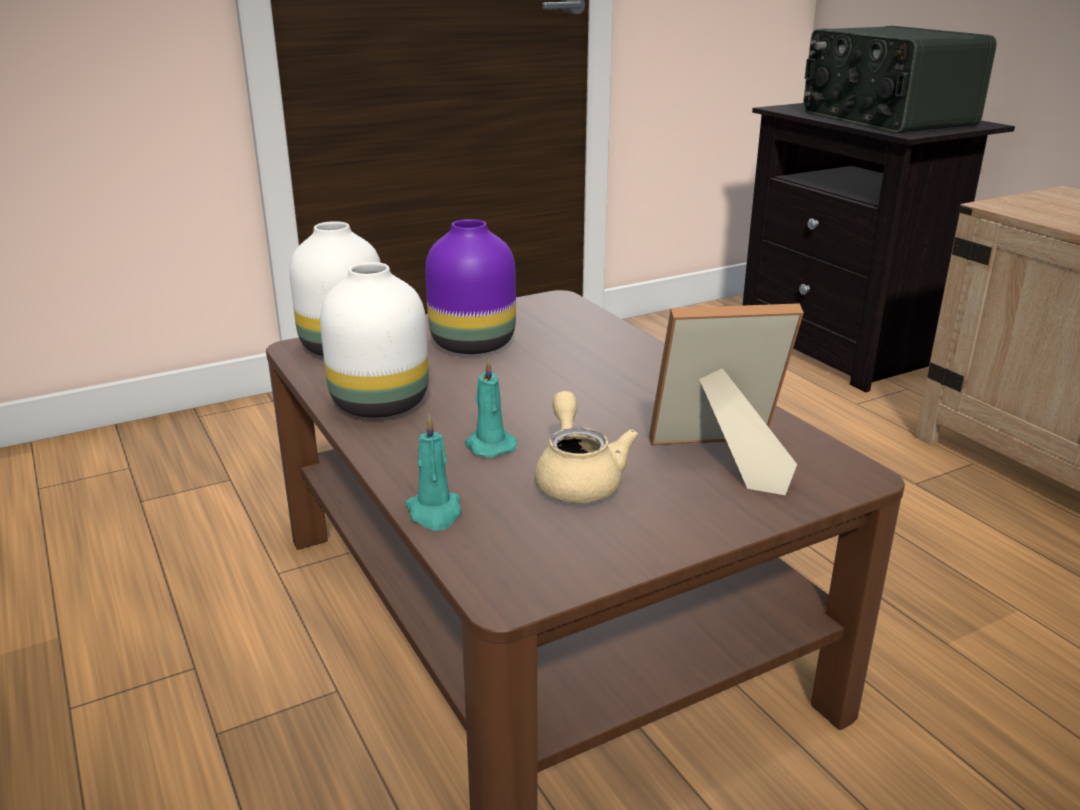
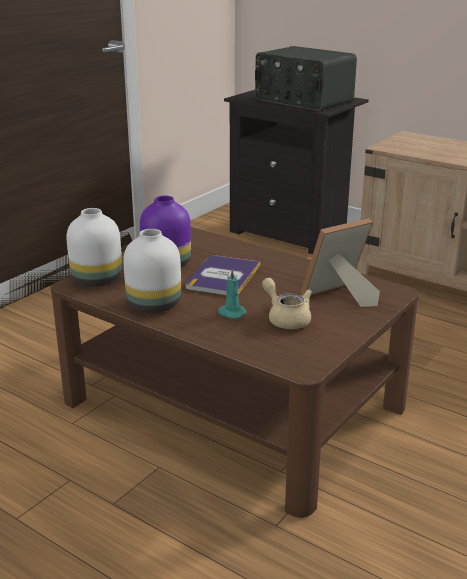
camera: 25 degrees left, 0 degrees up
(435, 513) = (239, 347): turquoise candle -> none
(542, 380) = (223, 277): none -> book

